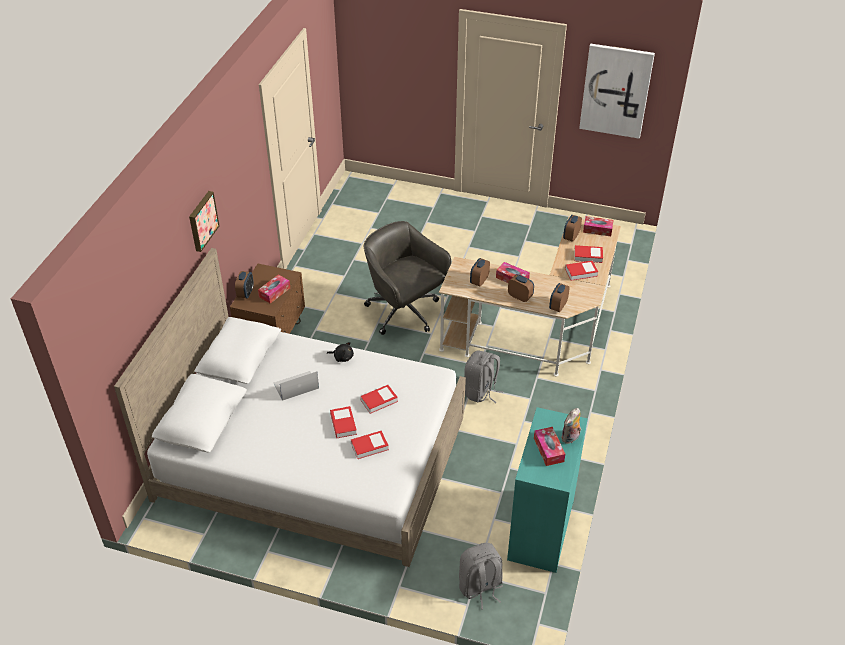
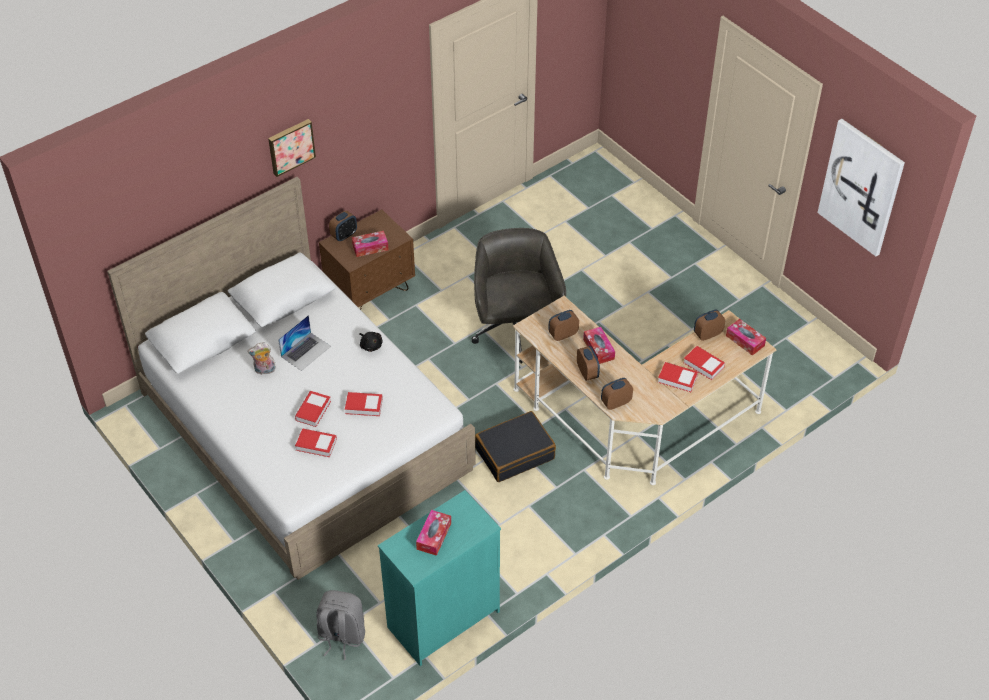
camera: 35 degrees right, 5 degrees up
(296, 385) = (306, 351): laptop -> laptop turned 120 degrees clockwise
(481, 391) = (514, 453): grey backpack -> black suitcase
(570, 438) = (465, 537): plush toy -> plush toy (264, 370)

